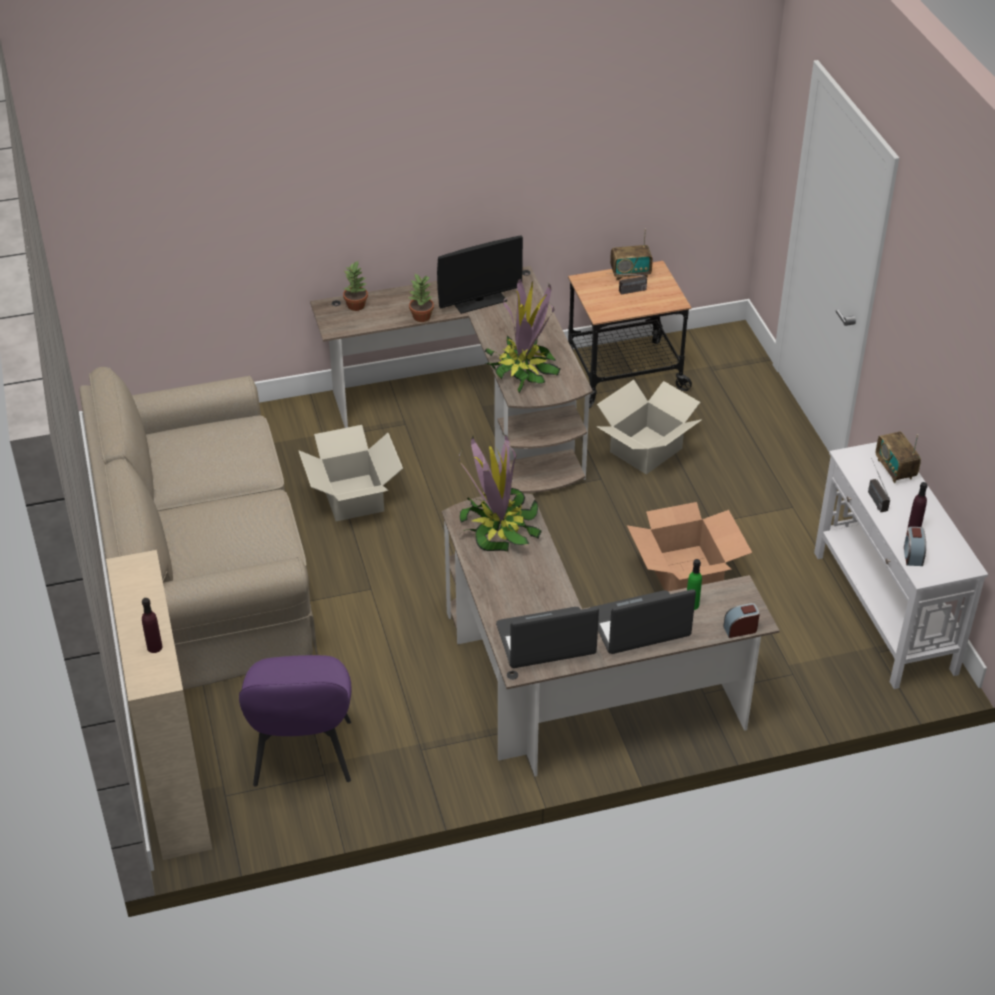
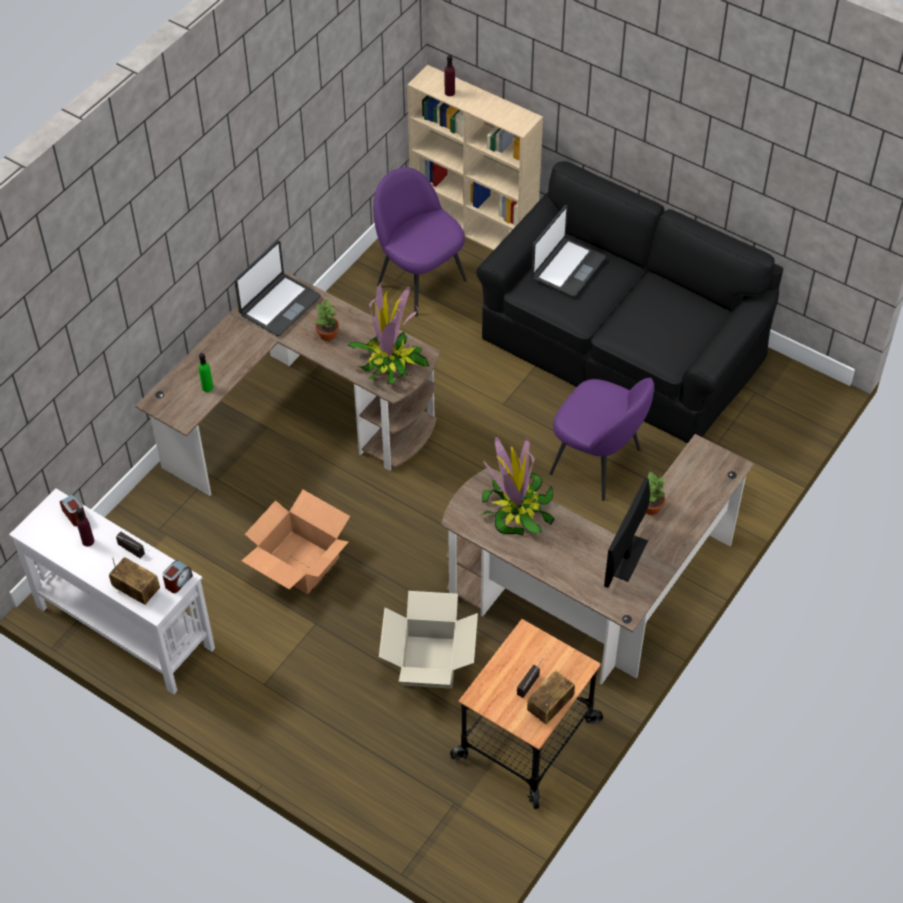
camera: 140 degrees right, 10 degrees up
(204, 570) = (623, 345): beige sofa -> black sofa
(353, 497) = (598, 463): cardboard box -> purple chair
(356, 305) = (713, 483): potted plant -> potted plant (327, 335)
(639, 626) = (230, 352): laptop -> laptop (567, 268)
(740, 629) = (161, 389): alarm clock -> alarm clock (178, 581)

